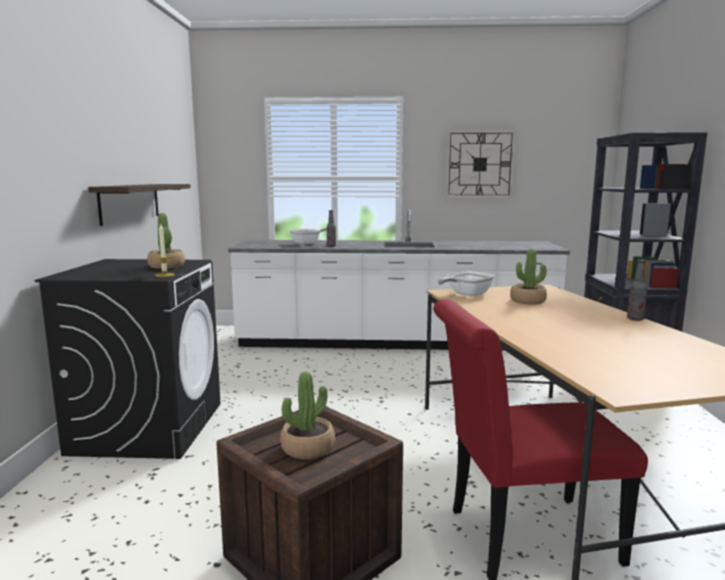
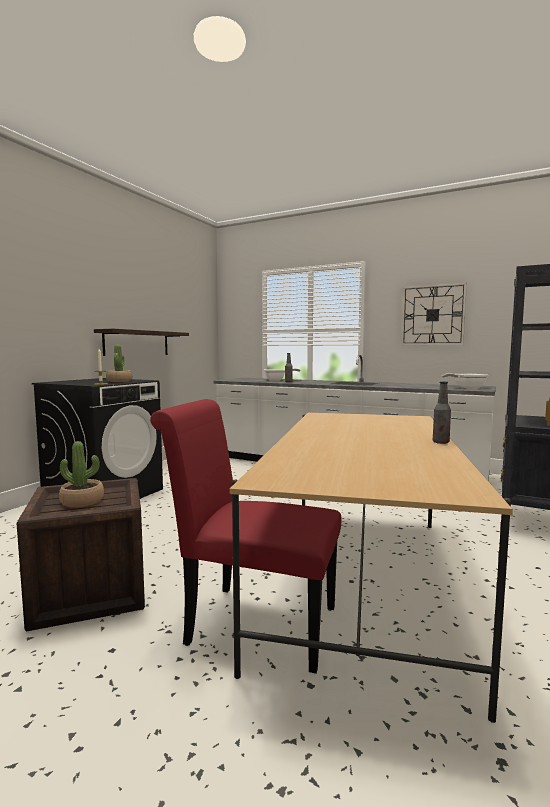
camera: 25 degrees right, 5 degrees down
(466, 294) = (331, 416): frying pan -> frying pan (466, 387)
(527, 301) = (372, 424): potted plant -> none

